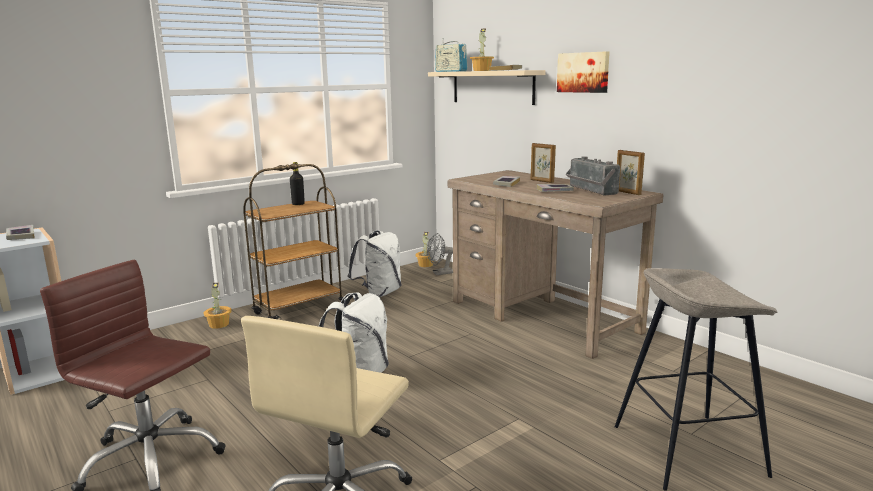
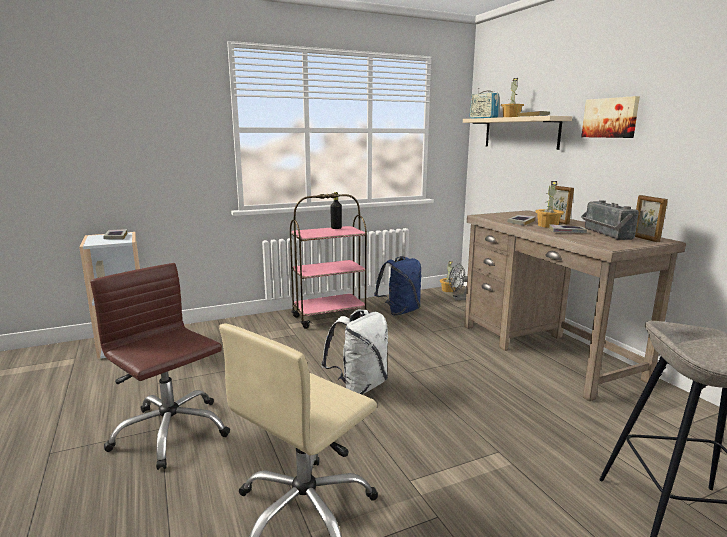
camera: 15 degrees right, 0 degrees up
(219, 324) = (263, 322): potted plant -> potted plant (548, 225)
(299, 309) = (330, 317): brown cart -> pink cart
(379, 293) = (400, 311): white backpack -> blue backpack

